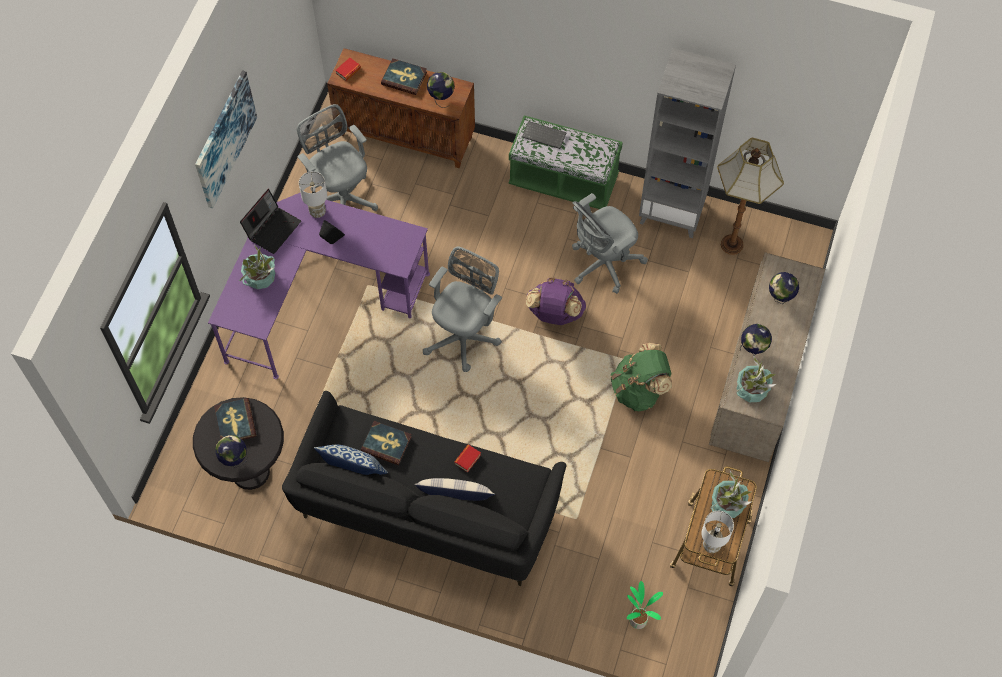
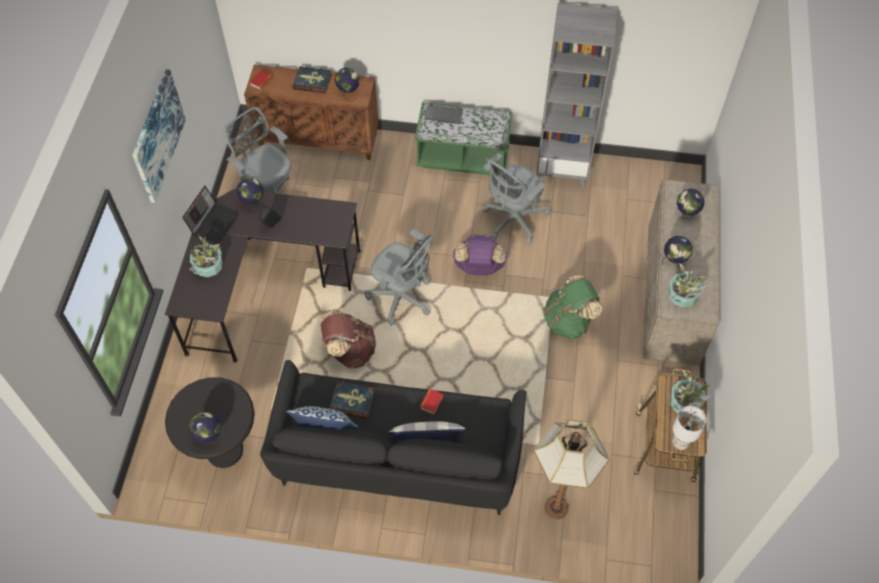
camera: 10 degrees left, 5 degrees down
(235, 422) = (204, 401): book -> none
(317, 212) = (253, 203): white table lamp -> globe
(318, 297) = (263, 285): purple desk -> black desk
(398, 385) = (350, 350): none -> brown backpack
(464, 336) = (402, 298): grey office chair -> grey office chair turned 105 degrees clockwise
(638, 619) = (616, 528): potted plant -> none
(731, 245) = (619, 189): floor lamp -> floor lamp (556, 509)

